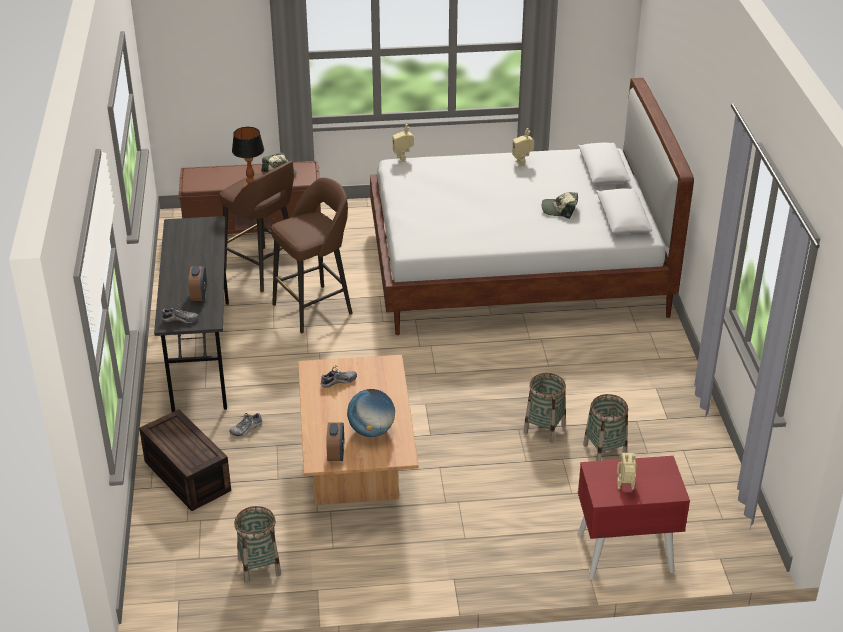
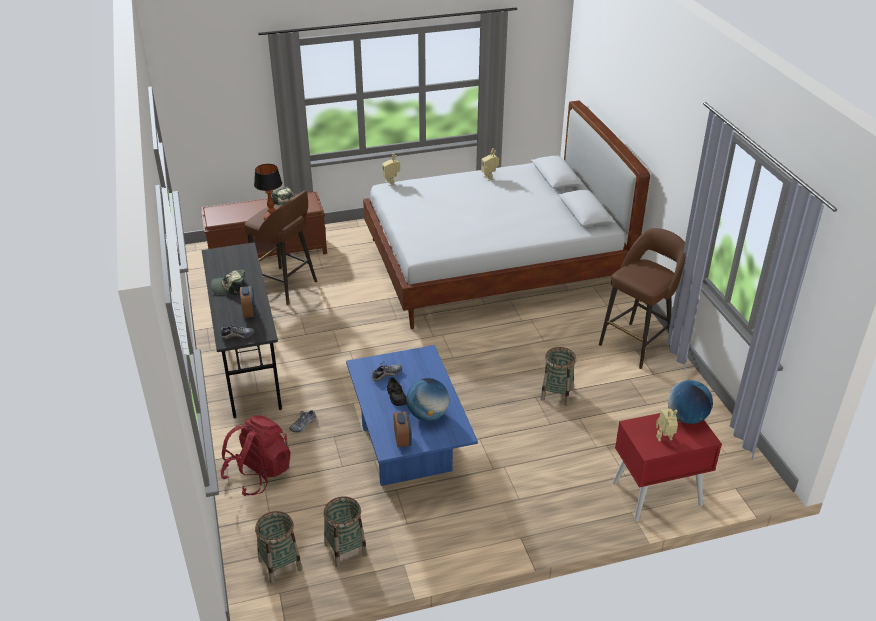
camera: 10 degrees left, 0 degrees up
(185, 475) = (258, 474): brown storage box -> red backpack
(314, 308) = (336, 314): brown stool -> brown stool (637, 344)
(342, 407) = (396, 397): none -> black shoe
(357, 469) = (409, 449): brown coffee table -> blue coffee table
(559, 209) = (532, 211): cap -> cap (229, 287)
(604, 450) = (611, 407): basket -> basket (280, 565)
(659, 467) = (686, 417): none -> globe

